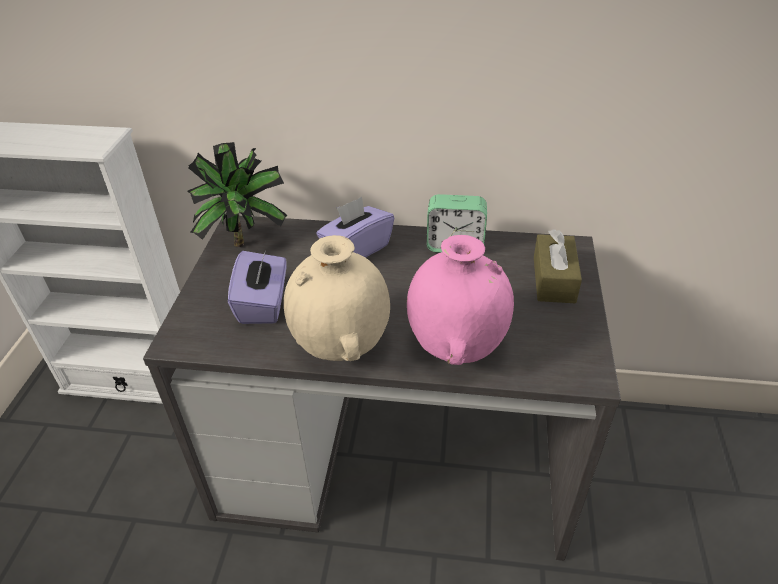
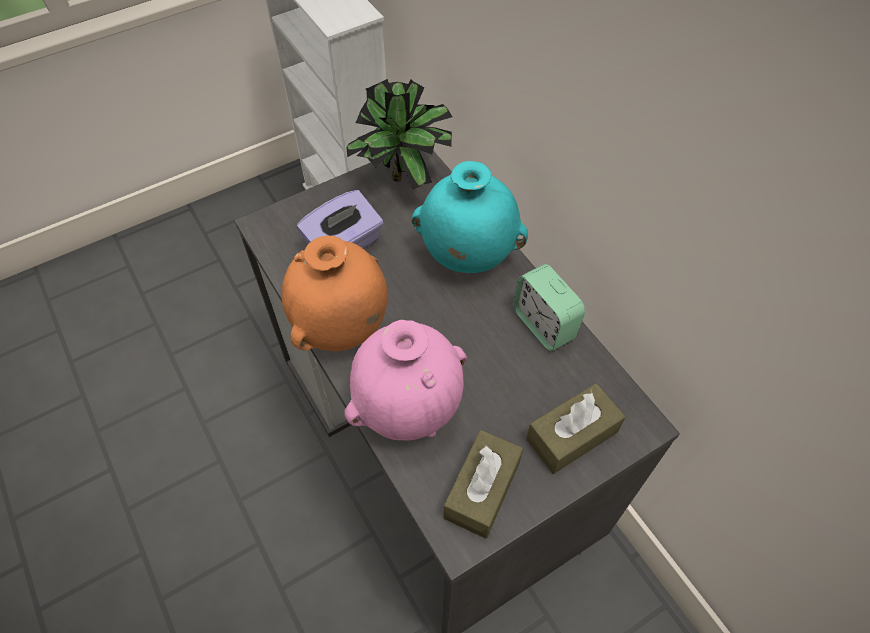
camera: 50 degrees right, 15 degrees up
(341, 346) = (341, 328): beige vase -> orange vase
(356, 249) = (466, 256): purple tissue box -> turquoise vase
(559, 343) = (482, 489): none -> brown tissue box

